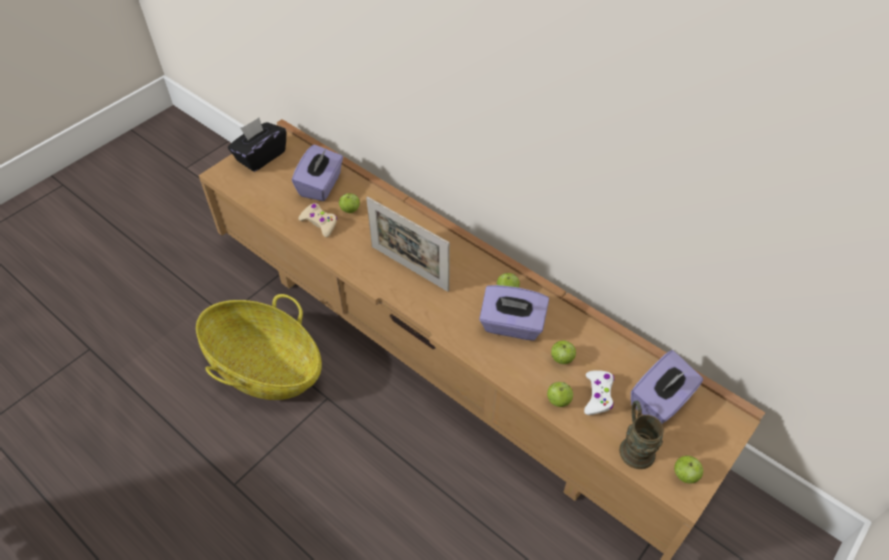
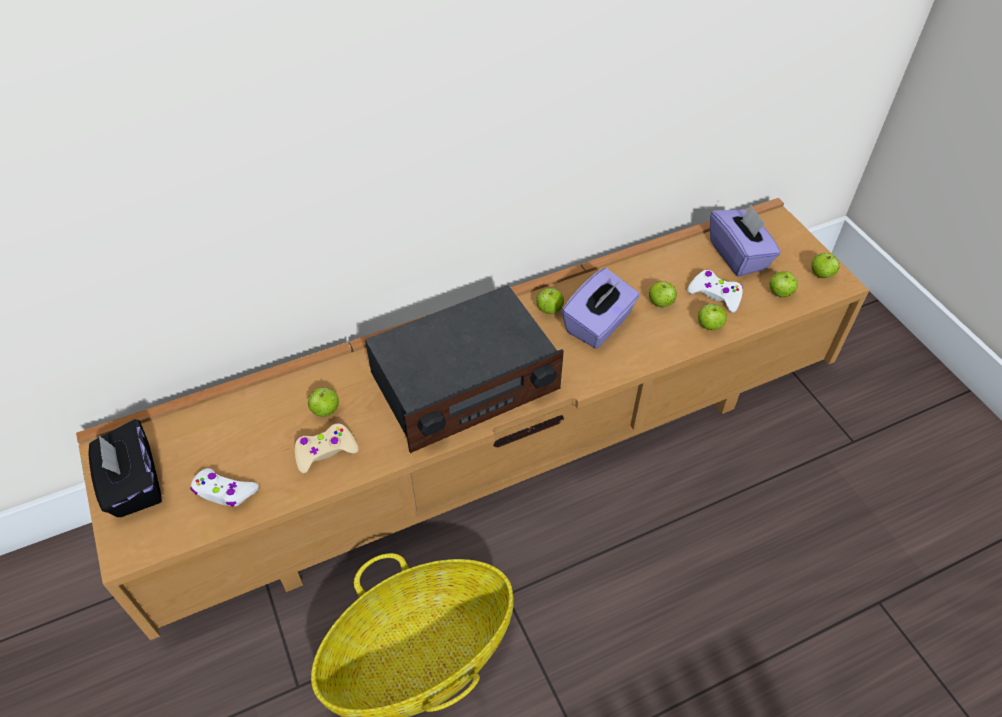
camera: 65 degrees left, 0 degrees up
(272, 193) = (224, 492): none -> white game controller
(321, 185) = (254, 428): purple tissue box -> none
(409, 268) = (464, 383): picture frame -> radio
(634, 445) = (780, 293): brown mug -> apple

